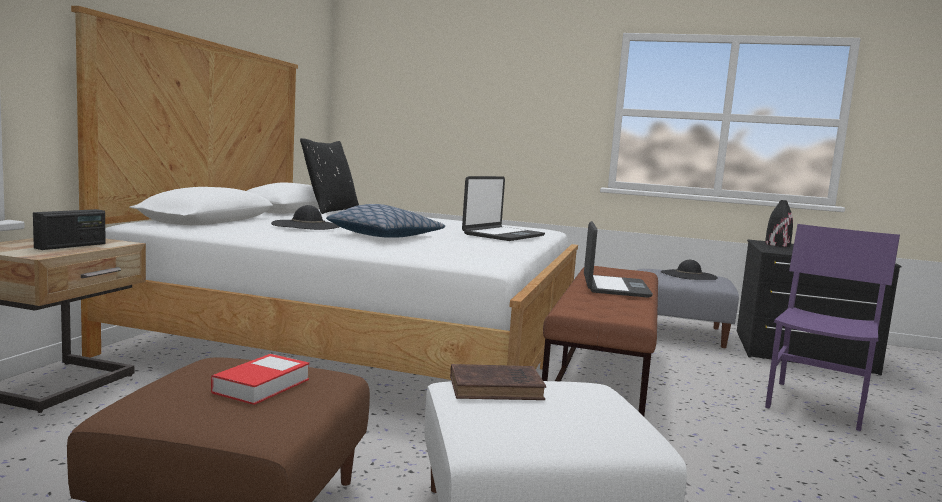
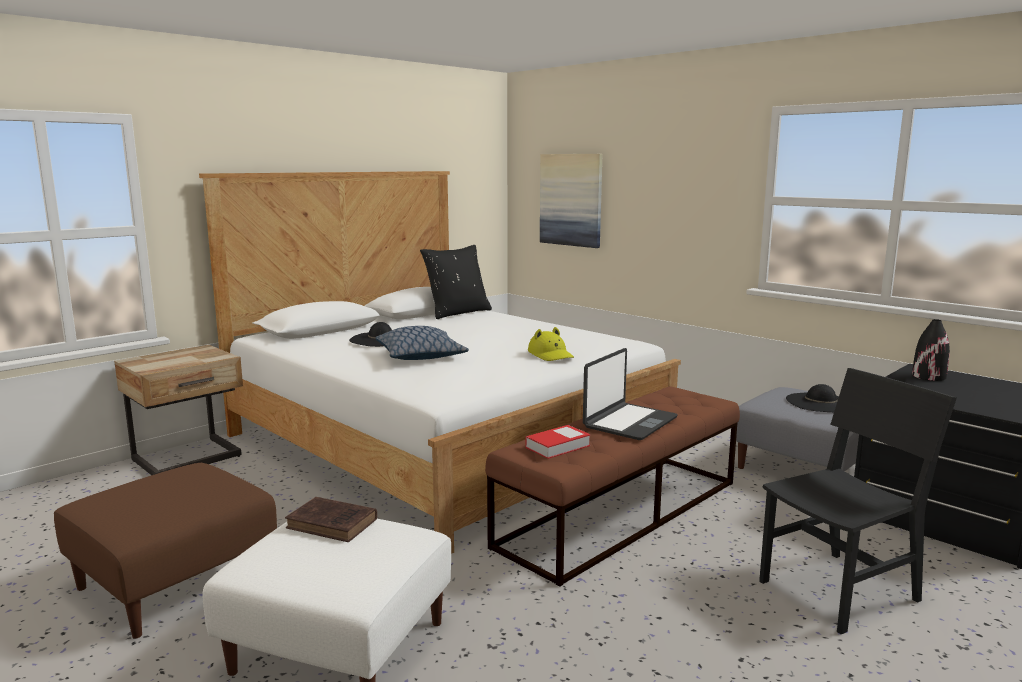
camera: 30 degrees right, 5 degrees up
(71, 246) = (185, 360): radio -> none
(261, 386) = (182, 494): book -> book (557, 446)
(412, 108) = (571, 200): none -> picture
(503, 235) = (551, 355): laptop -> yellow hat
(817, 404) = (839, 591): purple chair -> black chair

